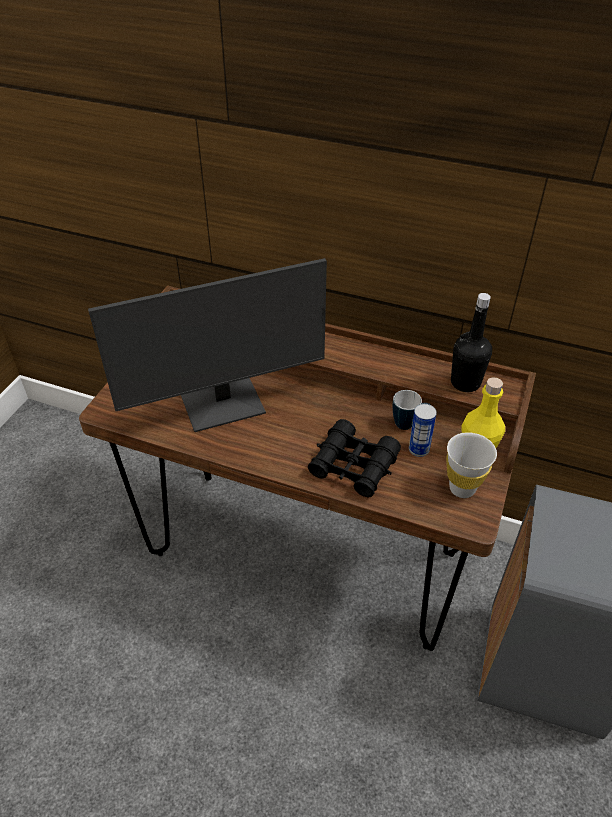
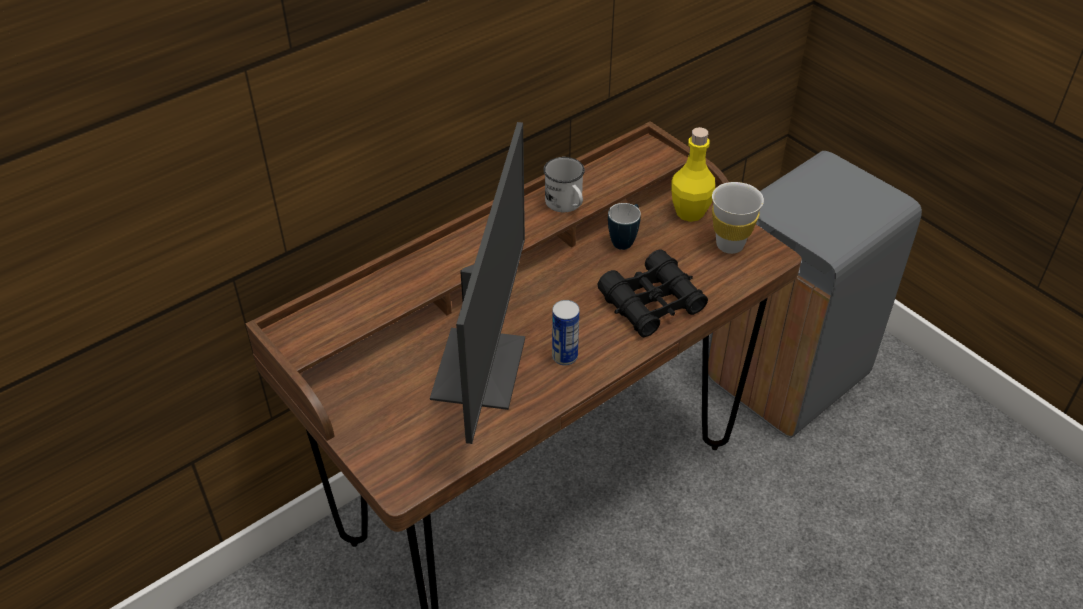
camera: 60 degrees left, 0 degrees up
(394, 369) = (566, 204): none -> white mug
(419, 449) = (663, 249): can -> can (564, 356)
(465, 383) = (625, 169): black bottle -> none

